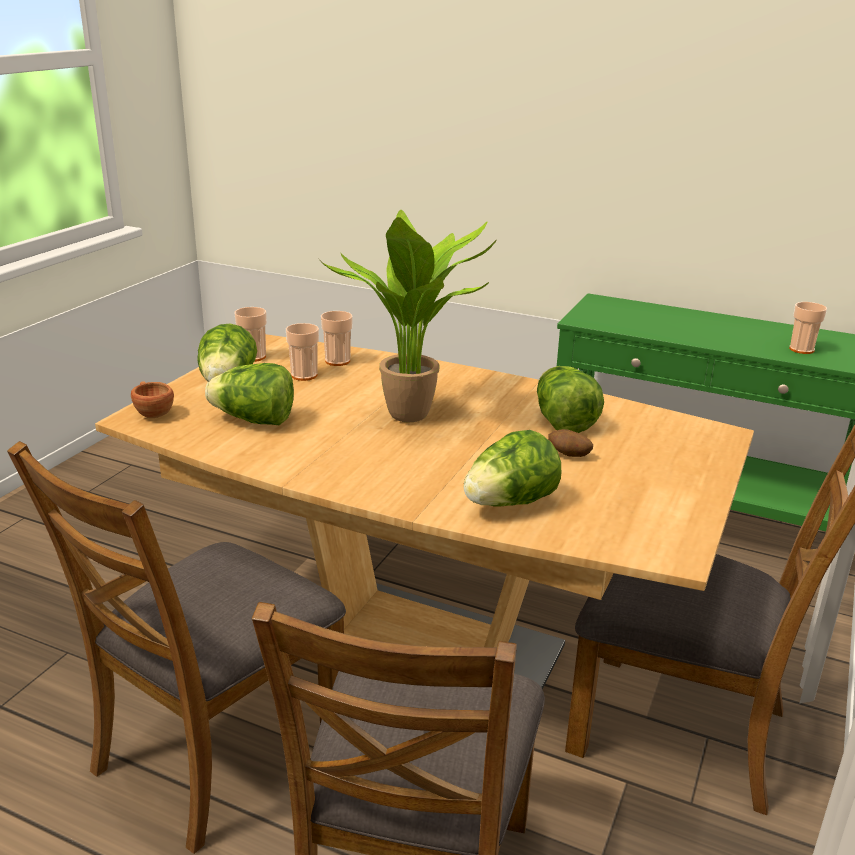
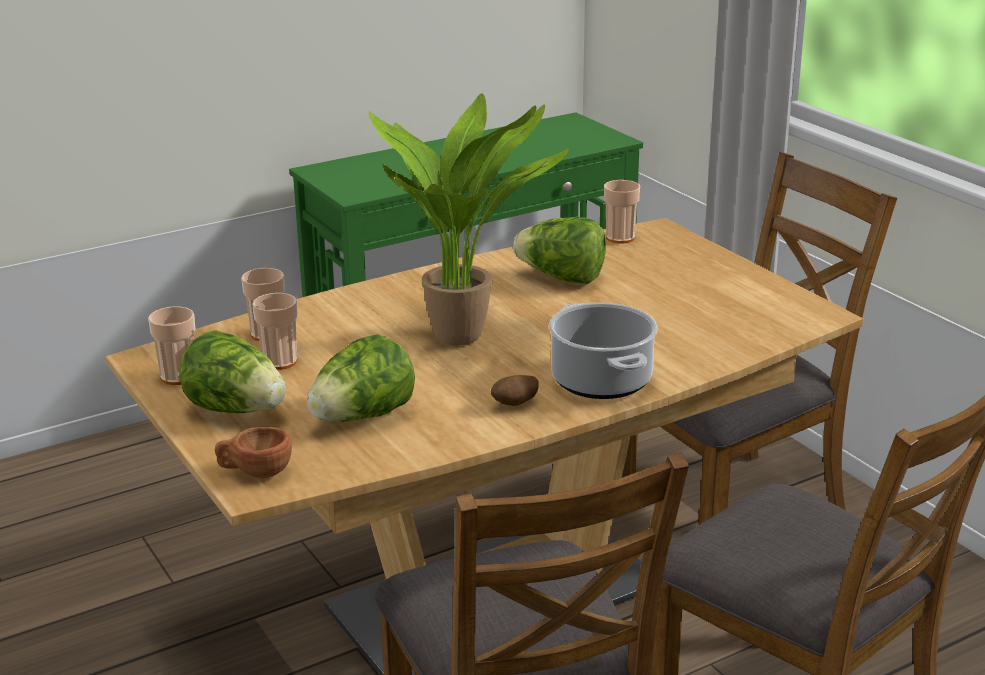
camera: 55 degrees left, 0 degrees up
(404, 487) = (602, 381): none -> cooking pot
(510, 503) = (681, 346): lettuce -> none
(568, 455) = (626, 296): potato -> potato (515, 404)
(801, 349) = (551, 145): cup -> cup (620, 238)

